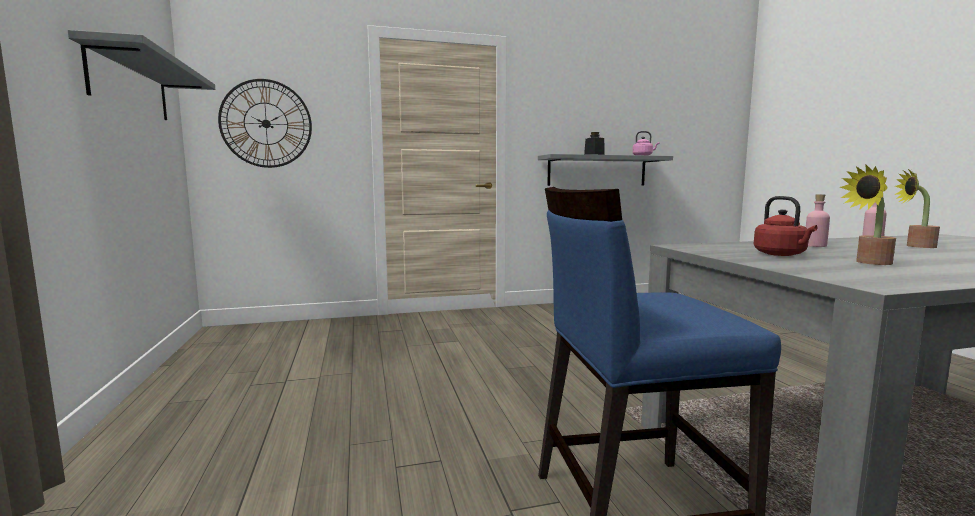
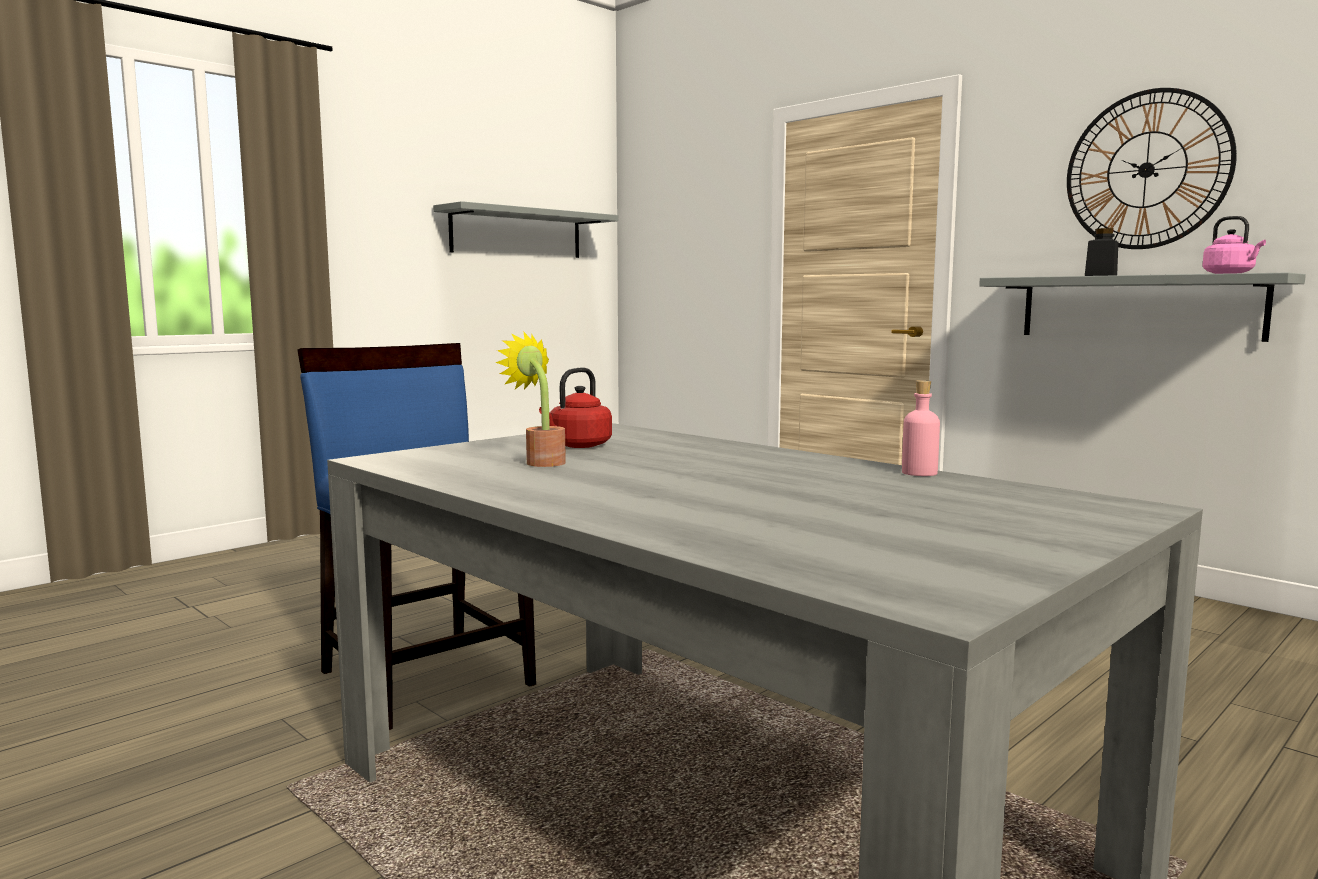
camera: 60 degrees right, 0 degrees up
(266, 123) = (675, 251): wall clock -> wall clock (1146, 170)
(815, 245) = (714, 454): pink bottle -> none
(915, 246) = (807, 481): potted plant -> none

